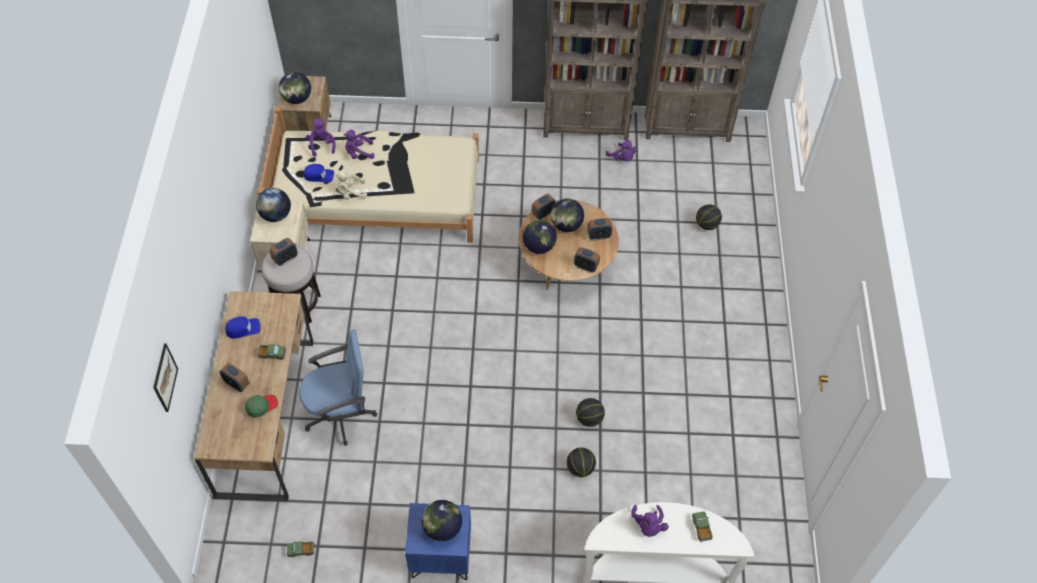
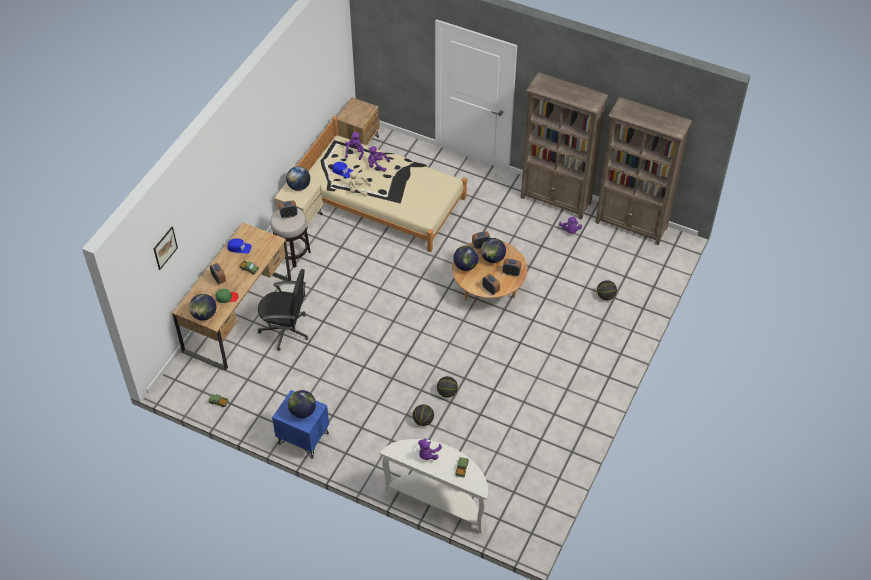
camera: 25 degrees right, 5 degrees down
(297, 99) = (351, 115): globe -> globe (204, 315)
(341, 413) = (286, 330): blue office chair -> black office chair

